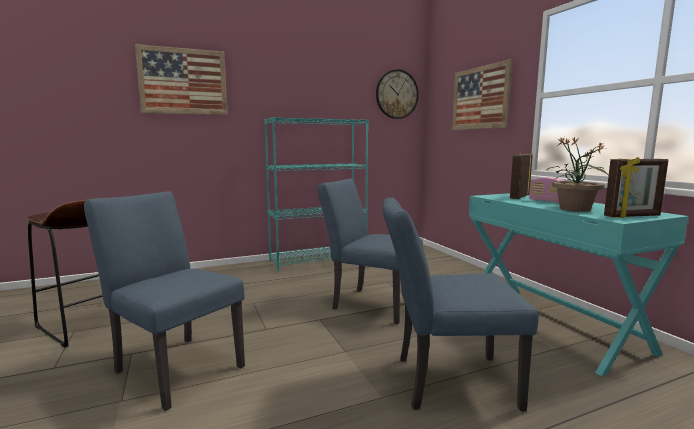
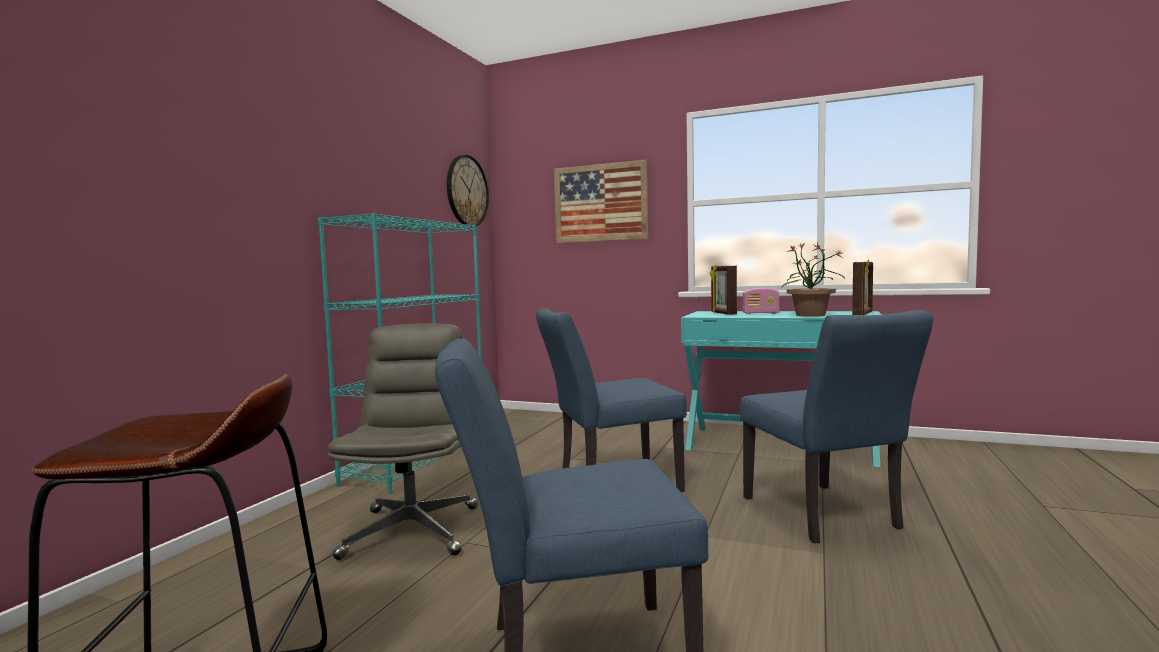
camera: 45 degrees left, 5 degrees down
(183, 81) = (169, 126): picture -> none
(249, 290) = (412, 530): none -> grey office chair
(445, 381) = (826, 516): blue chair -> blue chair turned 60 degrees counterclockwise

